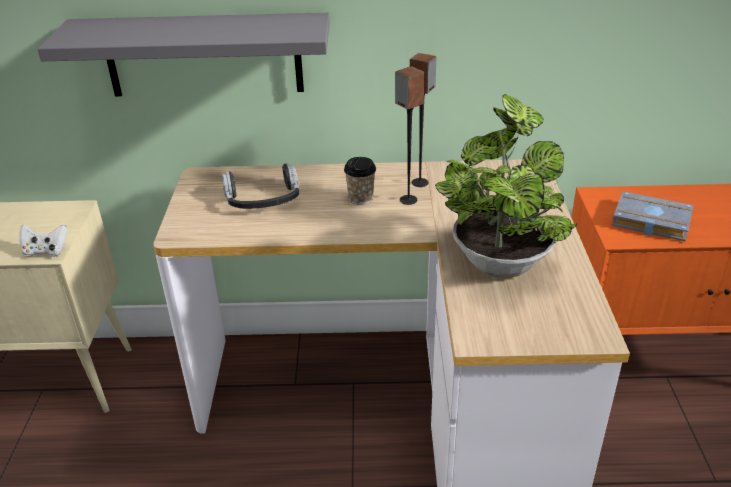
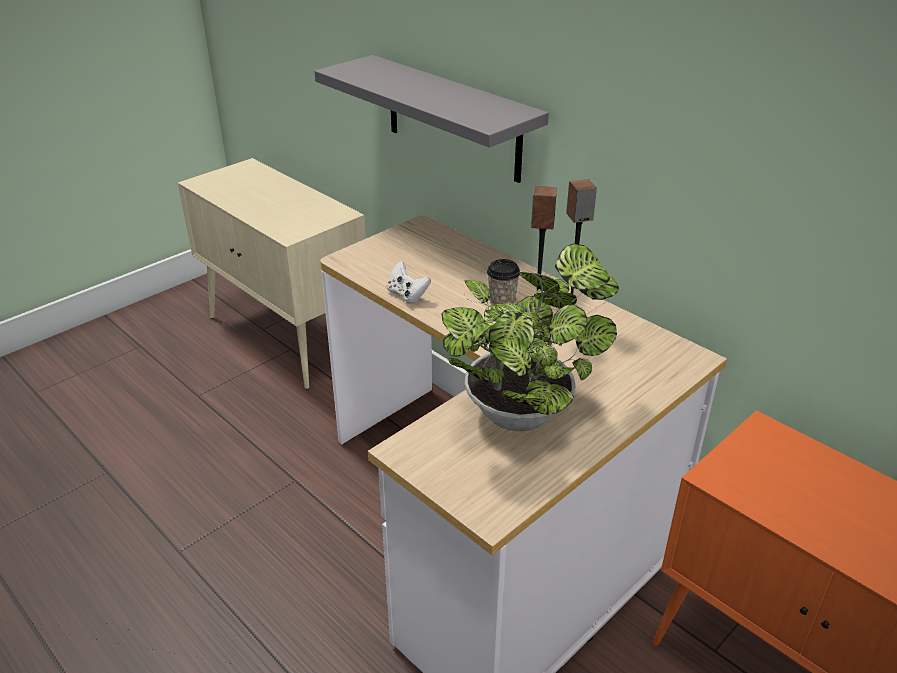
camera: 45 degrees right, 0 degrees up
(46, 251) = (289, 234): white game controller -> white game controller (407, 295)
(263, 199) = (434, 264): headphones -> none
(649, 222) = (776, 485): grey book -> none

